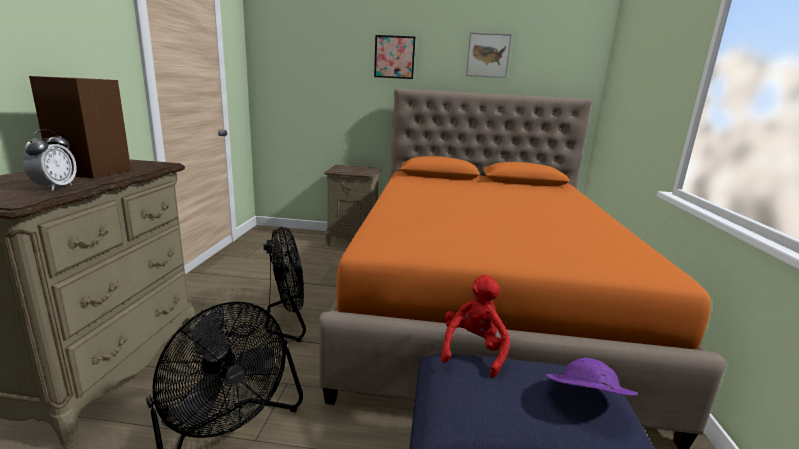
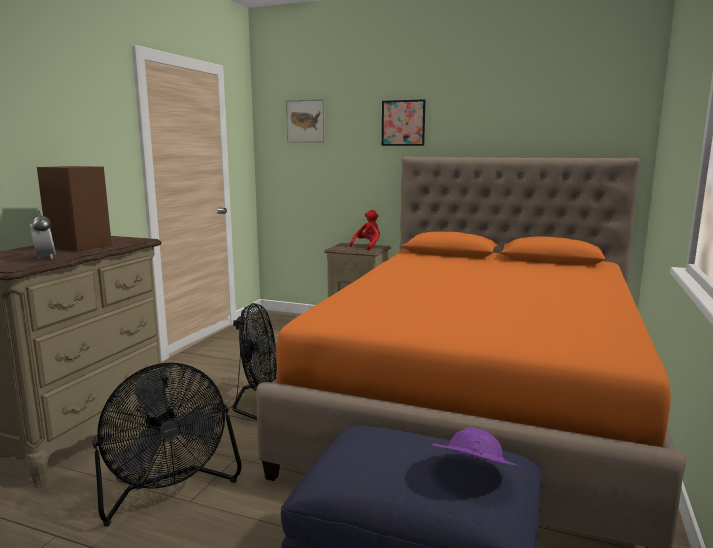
camera: 15 degrees right, 5 degrees down
(55, 187) = (45, 258): alarm clock -> alarm clock turned 45 degrees counterclockwise
(473, 351) = (388, 424): red plush toy -> red plush toy (367, 246)
(488, 55) = (509, 114): picture -> picture (305, 121)

